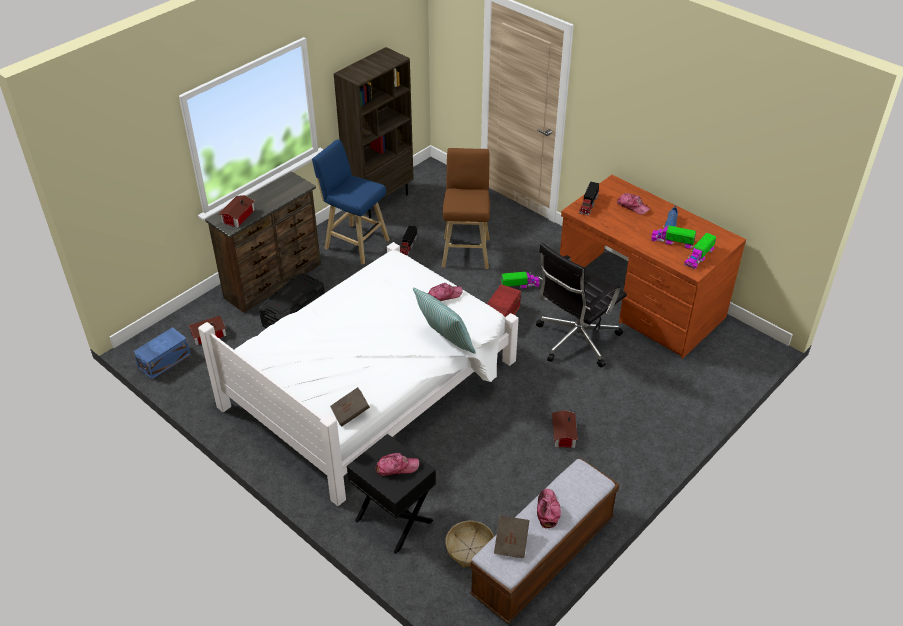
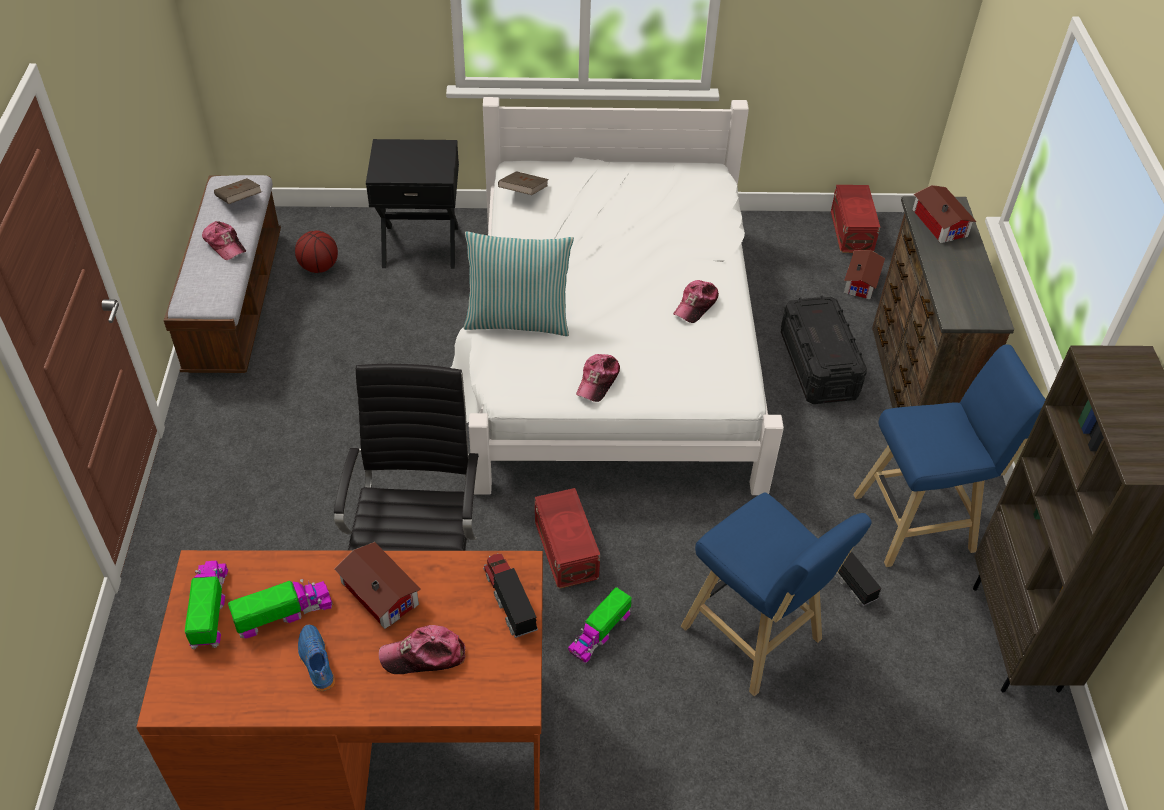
camera: 135 degrees right, 5 degrees up
(163, 361) = (852, 230): blue storage box -> red storage box
(396, 467) = (406, 163): cap -> cap (696, 305)
(466, 251) = (755, 638): brown stool -> blue stool
(470, 549) = (319, 267): basket -> basketball
(562, 435) = (319, 436): toy house -> toy house (380, 591)

